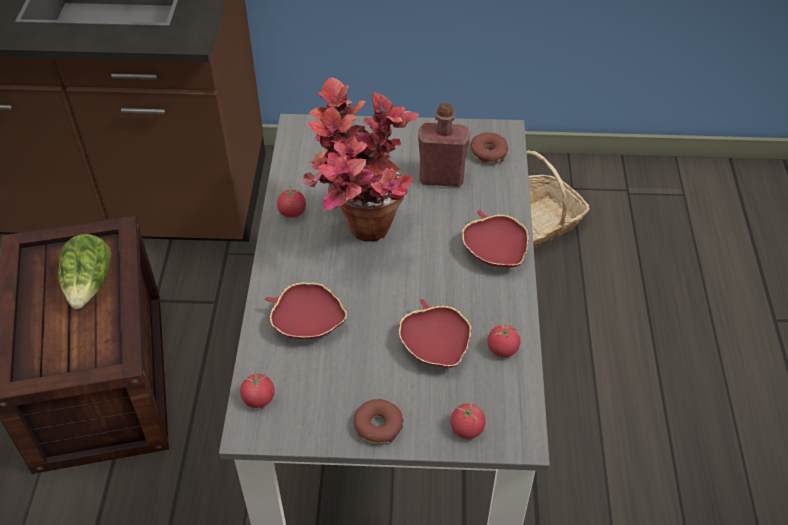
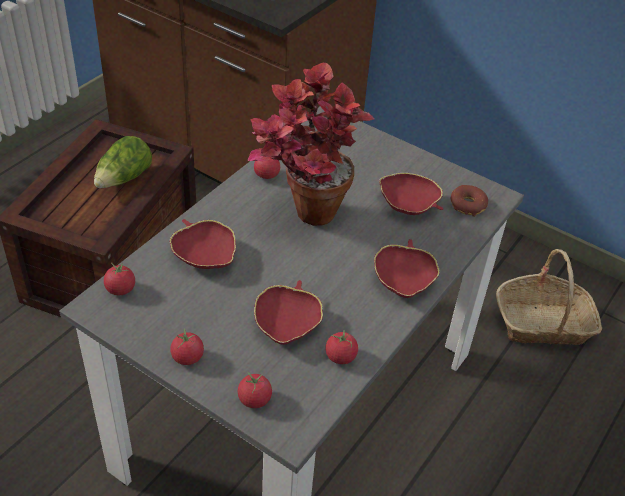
camera: 30 degrees right, 5 degrees down
(378, 426) = (187, 357): donut -> tomato
(441, 178) = (409, 205): red bottle -> red bowl

